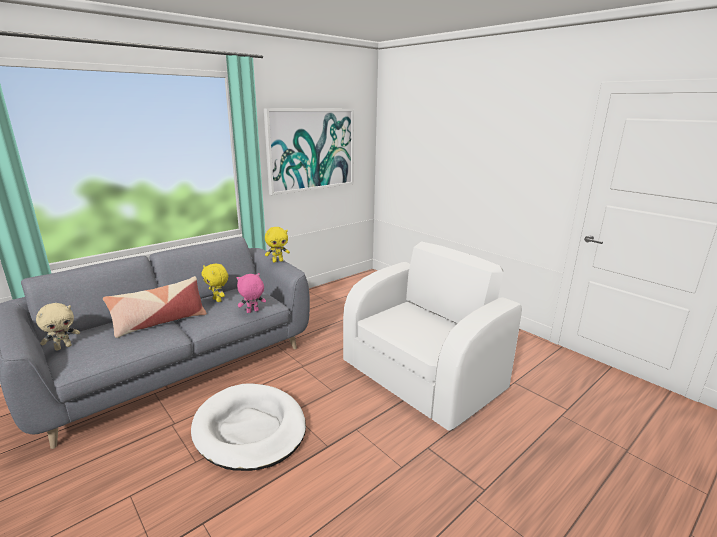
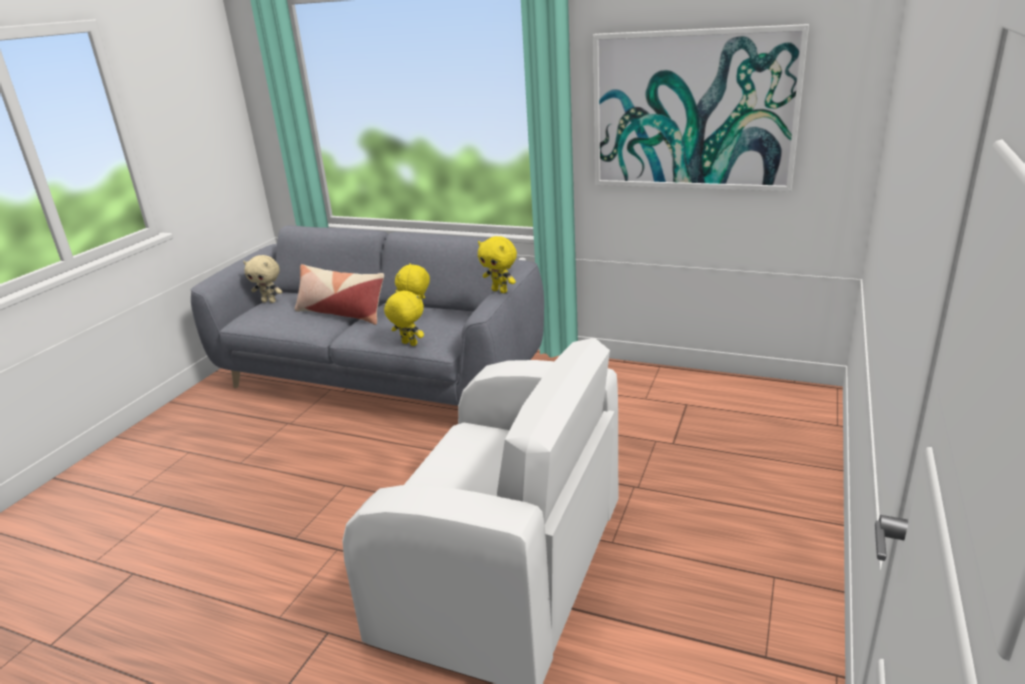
camera: 65 degrees right, 5 degrees up
(250, 429) = (300, 471): white dog bed -> none
(252, 312) = (408, 344): pink plush toy -> yellow plush toy

